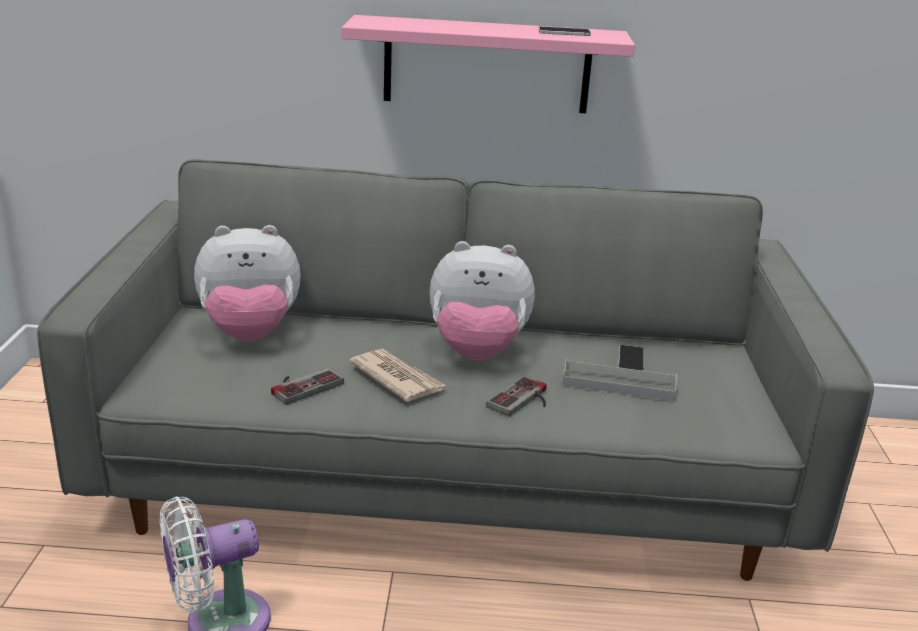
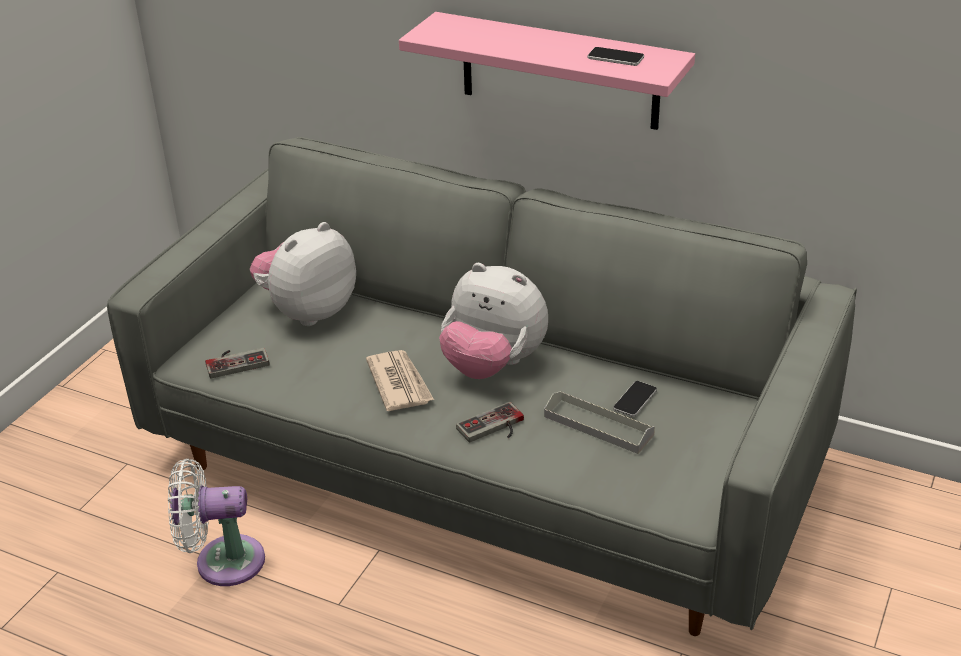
camera: 25 degrees right, 10 degrees up
(250, 334) = (308, 311): plush toy -> plush toy turned 120 degrees clockwise
(303, 385) = (317, 376): game controller -> game controller (236, 361)

